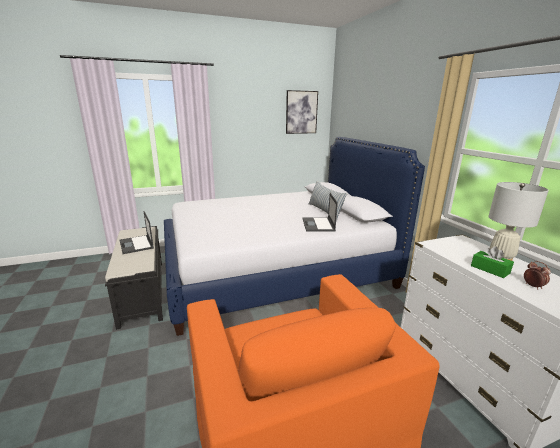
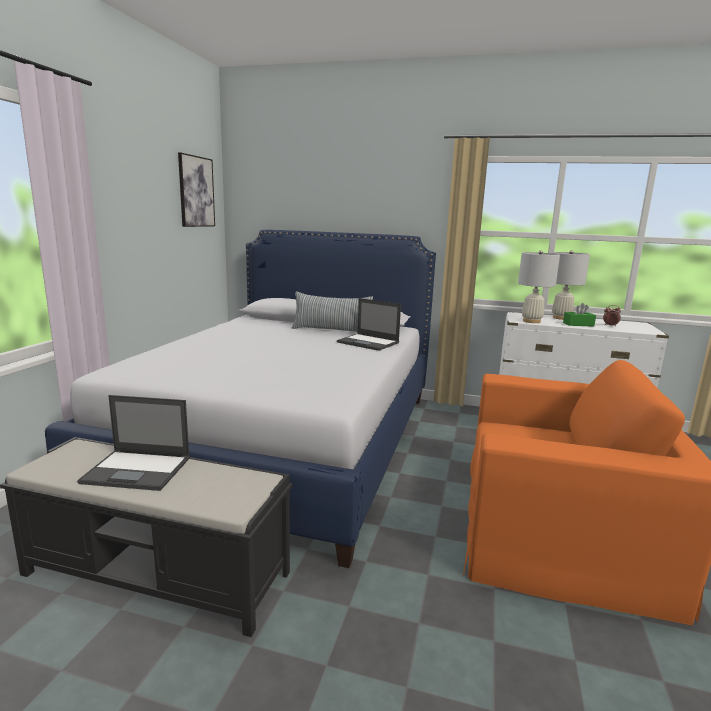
camera: 55 degrees left, 5 degrees down
(444, 249) = (531, 321): none -> white table lamp

